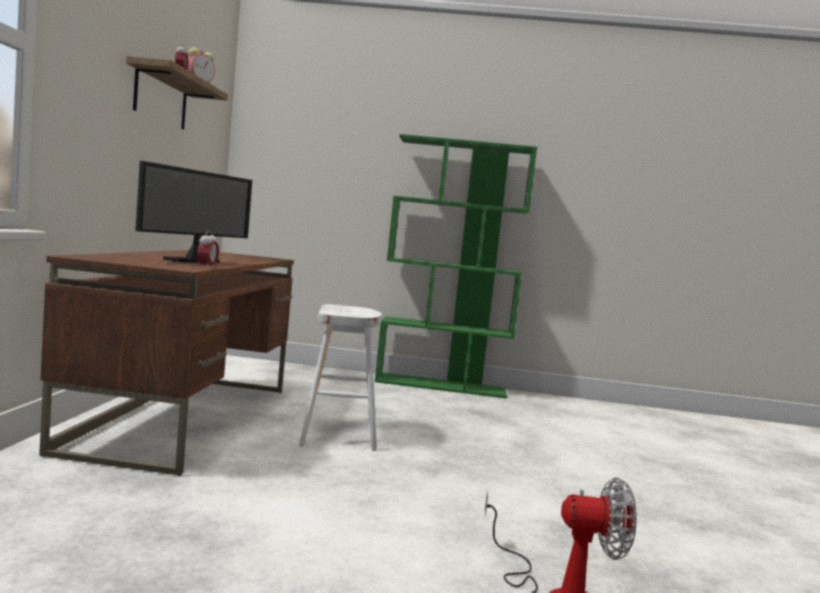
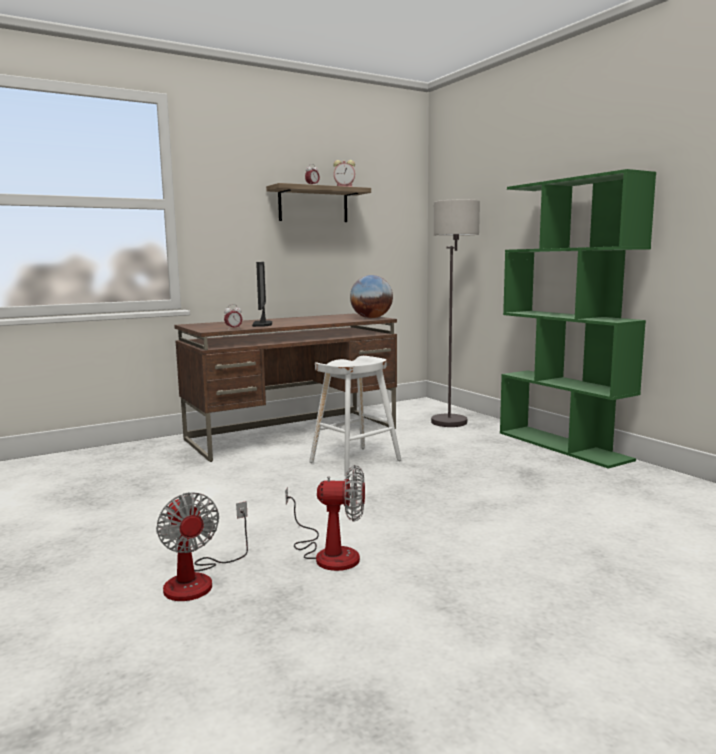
camera: 55 degrees right, 5 degrees up
(194, 261) = (262, 324): monitor -> monitor turned 90 degrees counterclockwise
(265, 258) = (371, 318): none -> globe
(304, 375) = (451, 420): none -> grey floor lamp
(558, 523) = (329, 553): none -> fan

